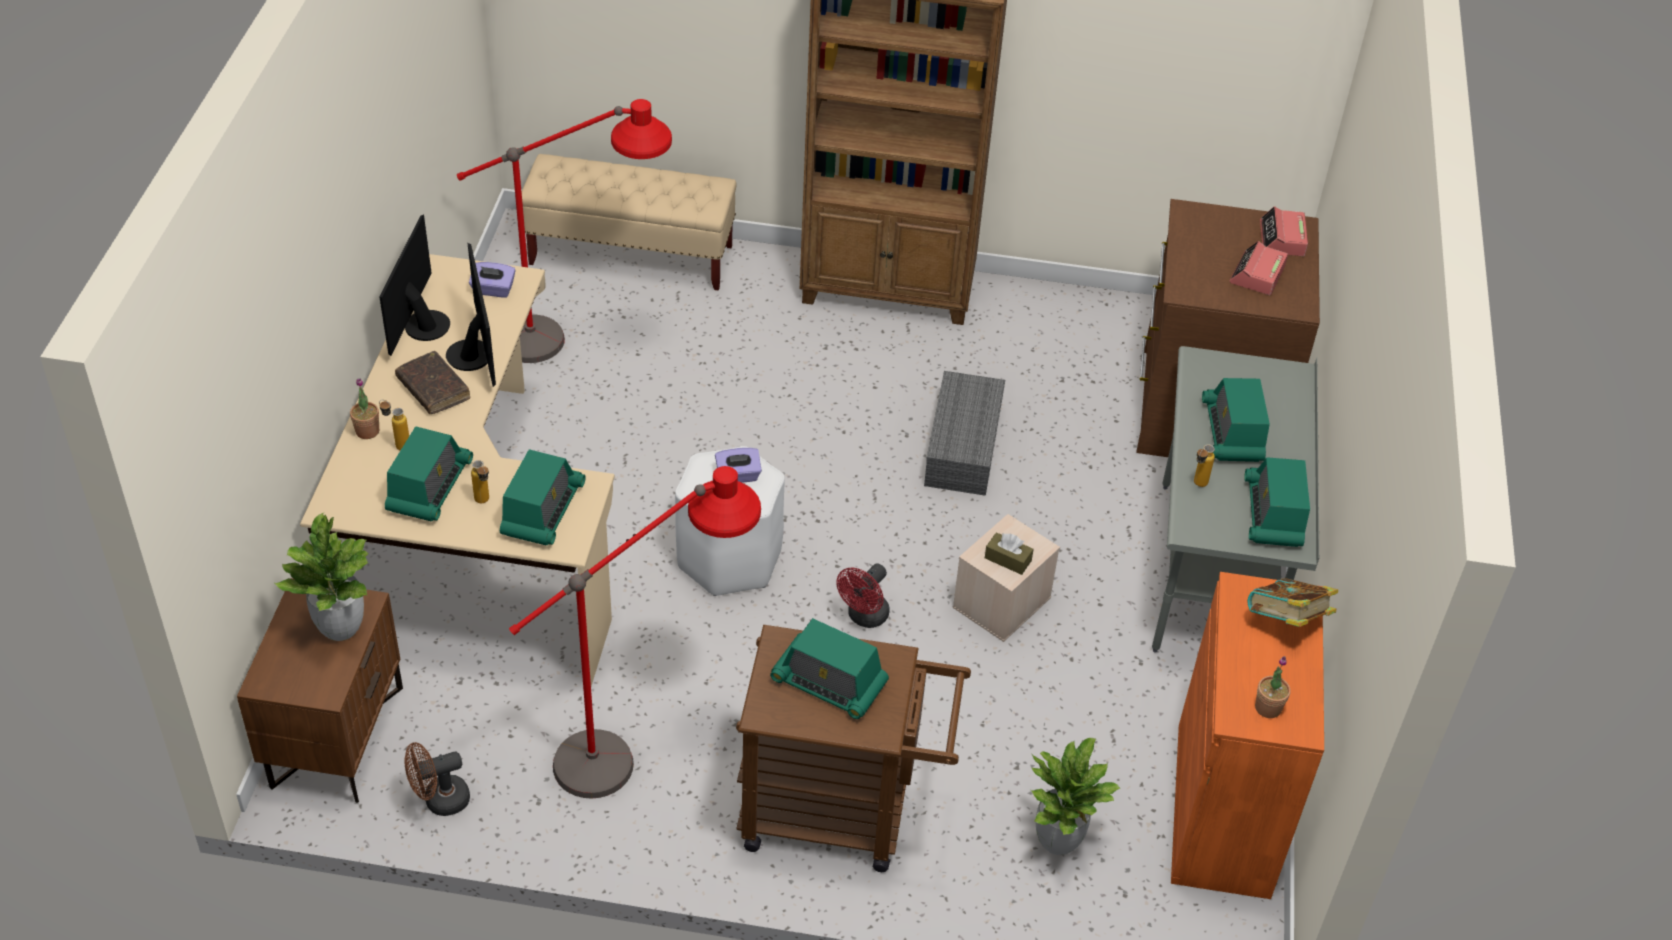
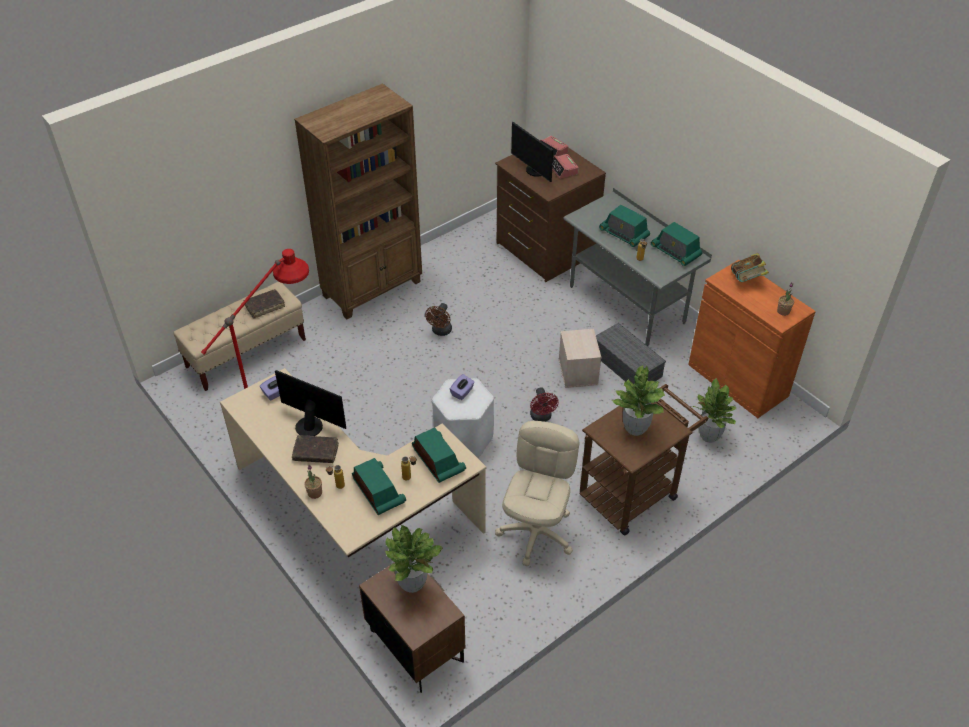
camera: 45 degrees left, 0 degrees up
(422, 325) = (268, 431): monitor -> monitor (534, 171)
(439, 801) = (493, 628): brown fan -> brown fan (440, 331)
(646, 746) = (536, 533): red floor lamp -> beige office chair
(672, 197) = (265, 306): none -> brown book
(829, 683) = (635, 429): radio -> potted plant
(961, 445) = (484, 327): grey storage box -> grey storage box (625, 364)
(1008, 559) = (584, 347): brown tissue box -> none

